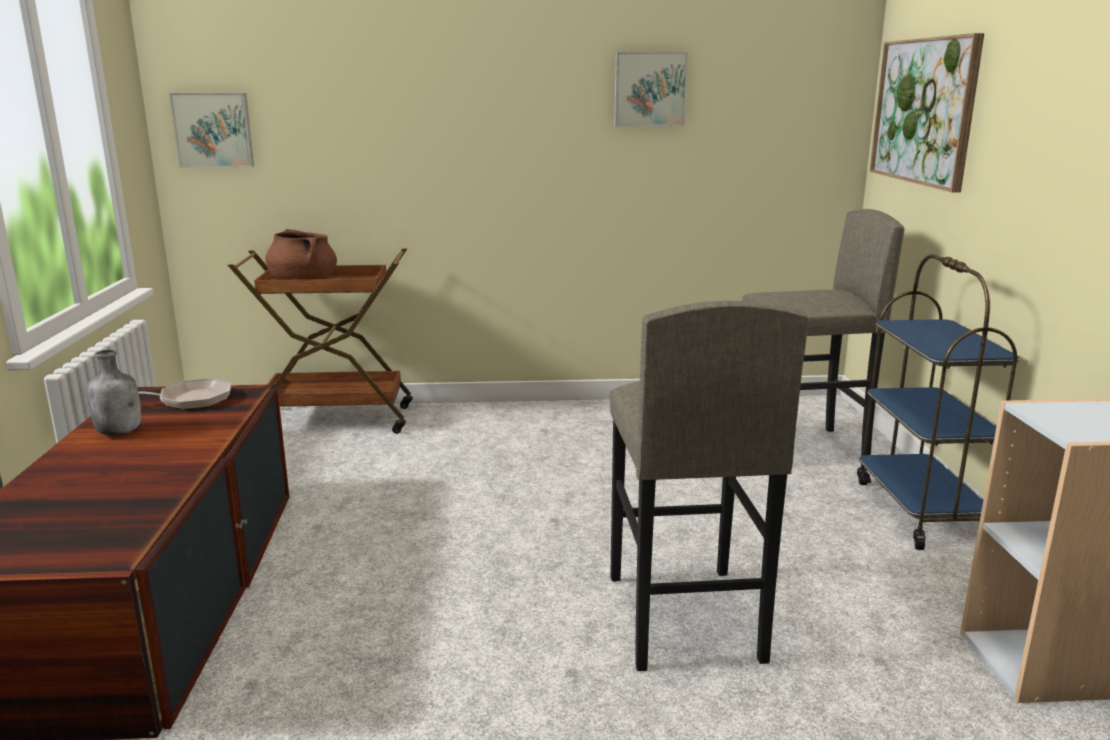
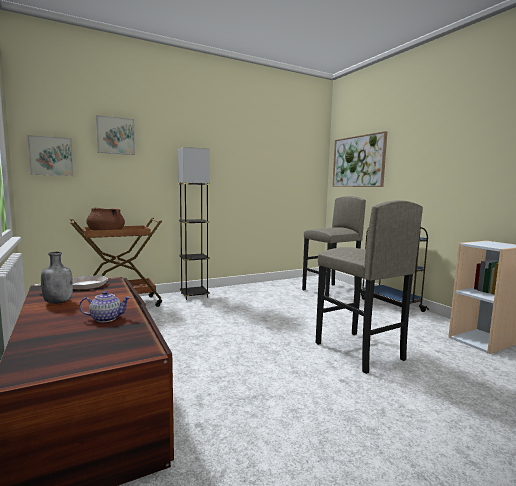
camera: 25 degrees left, 10 degrees down
(140, 480) = (105, 318): none -> teapot
(487, 416) = (194, 295): none -> grey floor lamp
(649, 89) = (255, 152): picture -> picture (115, 136)

